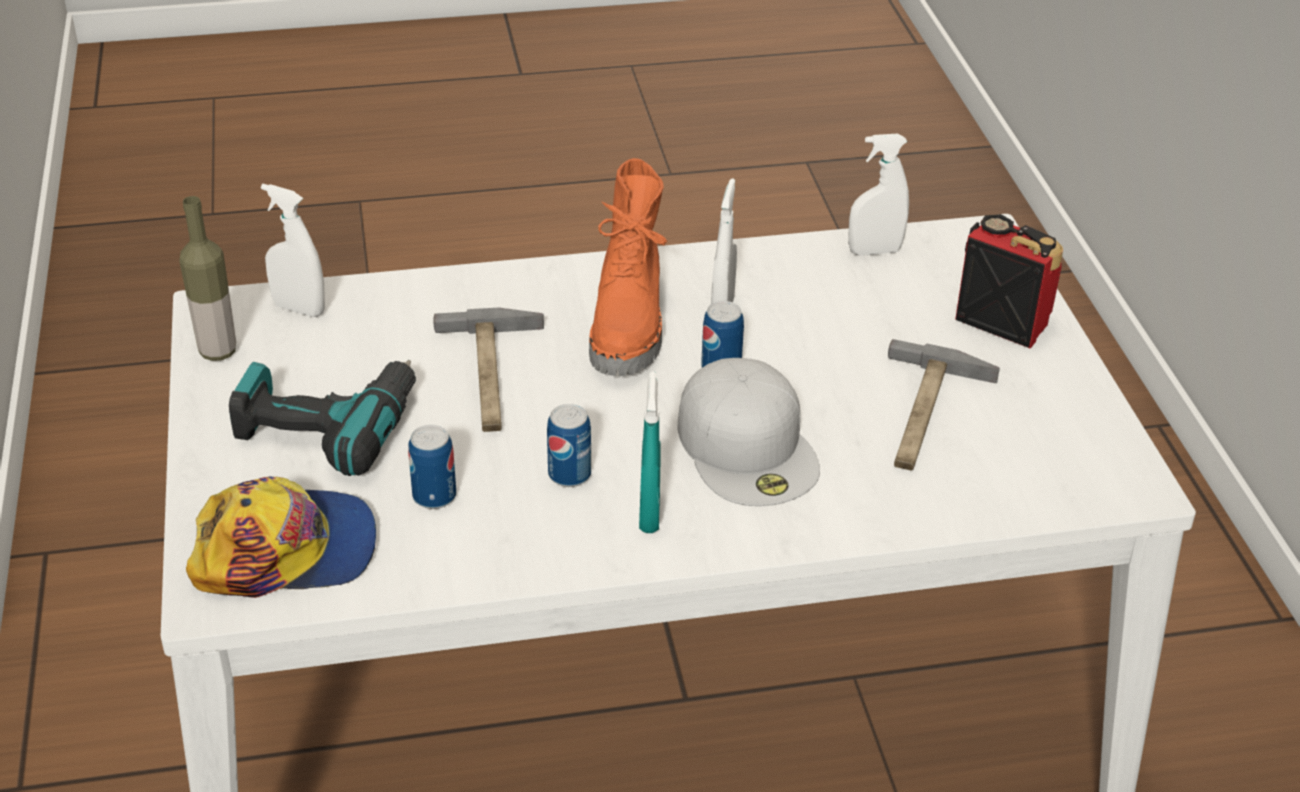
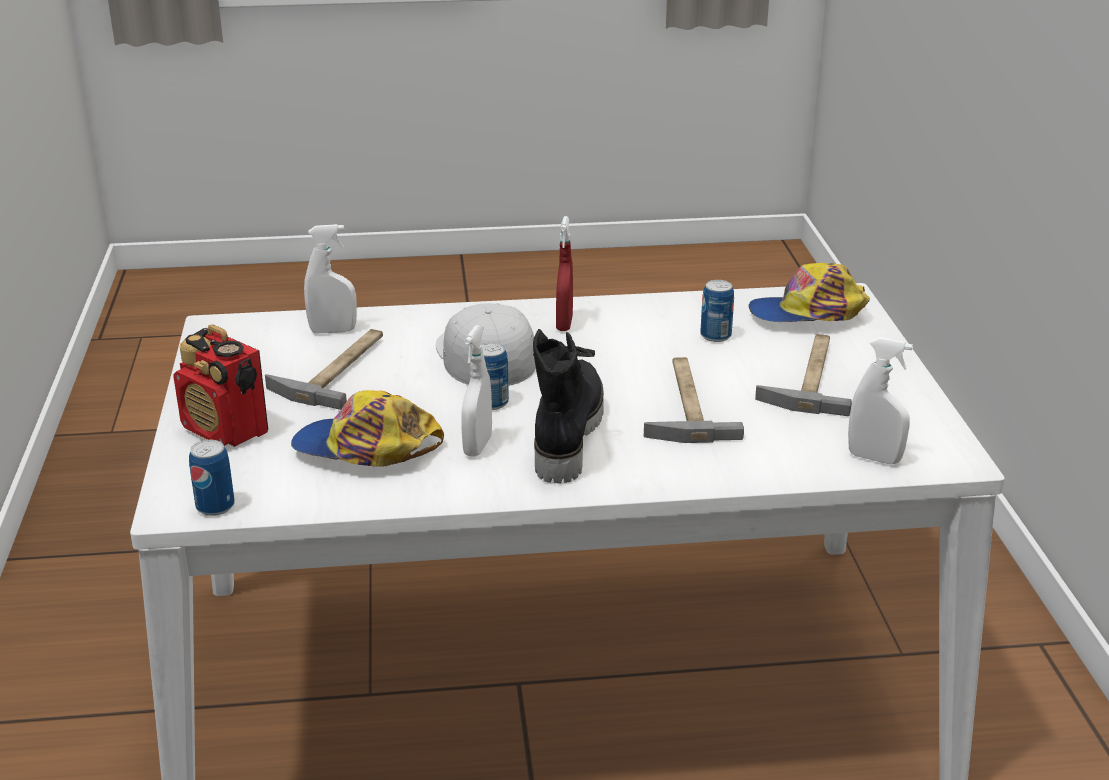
camera: 175 degrees left, 10 degrees down
(218, 351) = (928, 426): bottle -> none
(327, 424) = (810, 376): power drill -> hammer
(569, 475) = (619, 344): can -> can (215, 506)
(630, 326) = (565, 435): orange boot -> black boot
(649, 514) = (564, 323): turquoise spray bottle -> red spray bottle
(840, 303) = (365, 449): none -> cap
(874, 251) = (305, 495): white spray bottle -> white spray bottle (333, 331)

